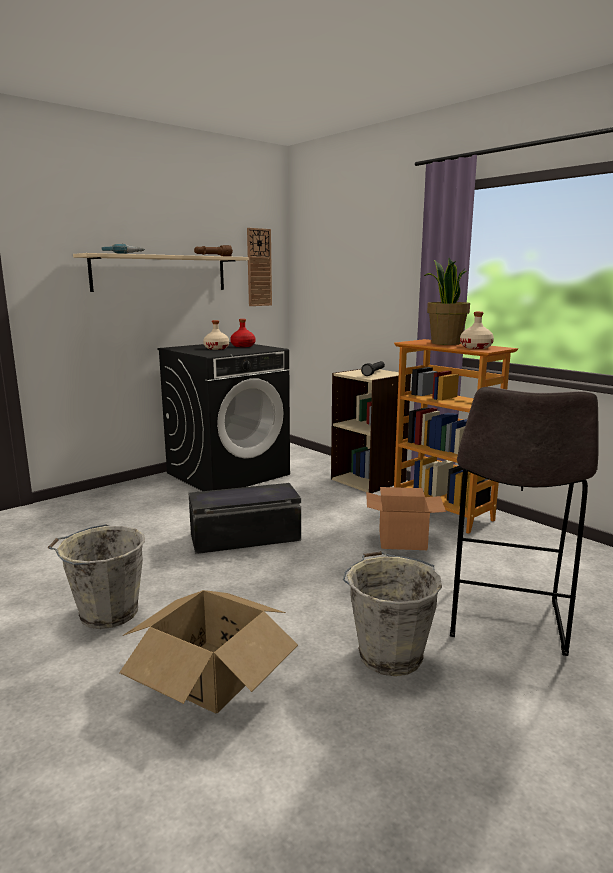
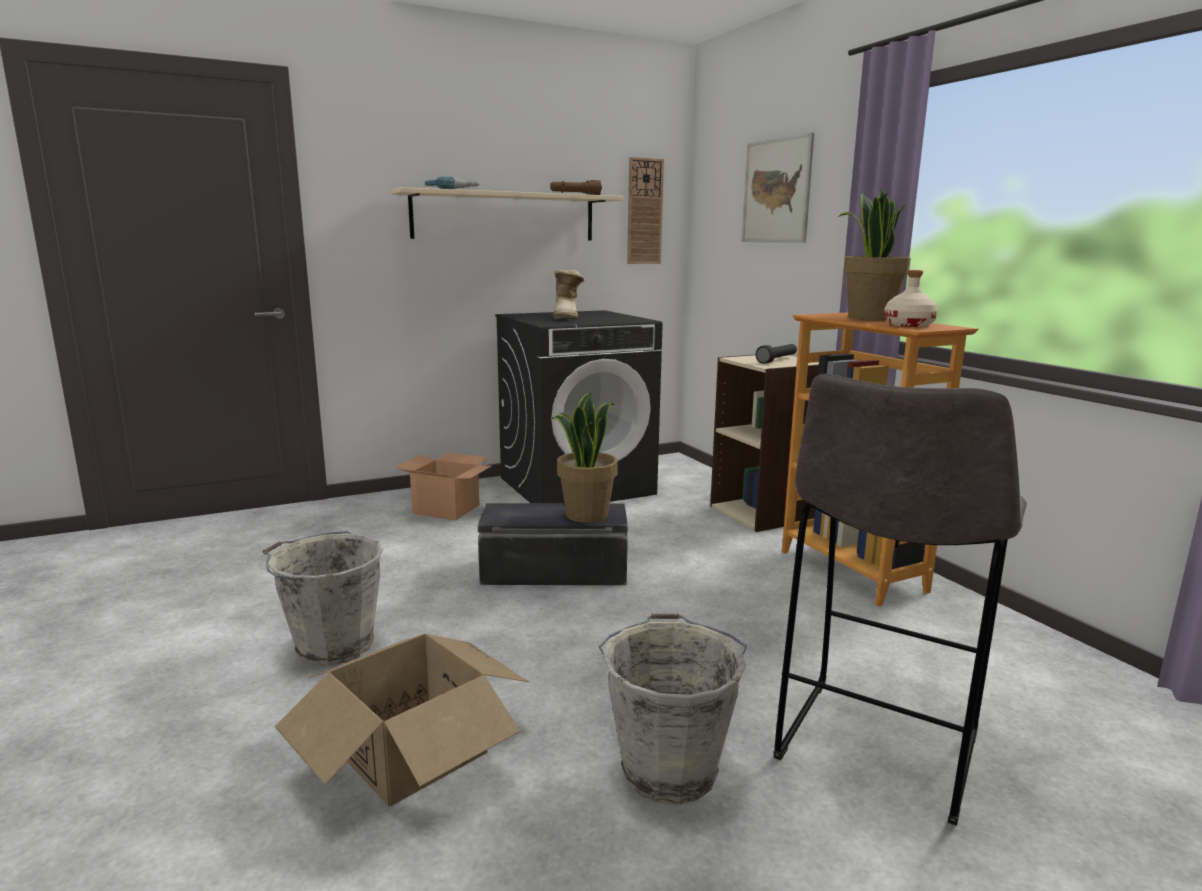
camera: 15 degrees right, 0 degrees up
(216, 348) = (567, 317): beige bottle -> boot
(243, 346) = (605, 316): red bottle -> none
(267, 493) = (586, 515): none -> potted plant
(360, 254) = (776, 191): none -> picture
(401, 540) = (770, 603): cardboard box -> cardboard box (445, 509)

